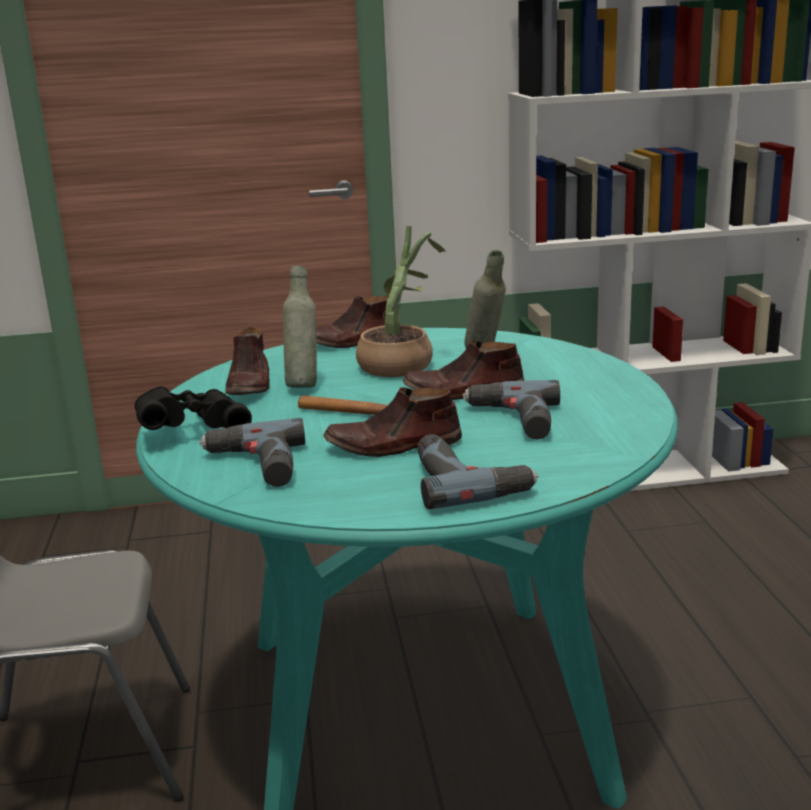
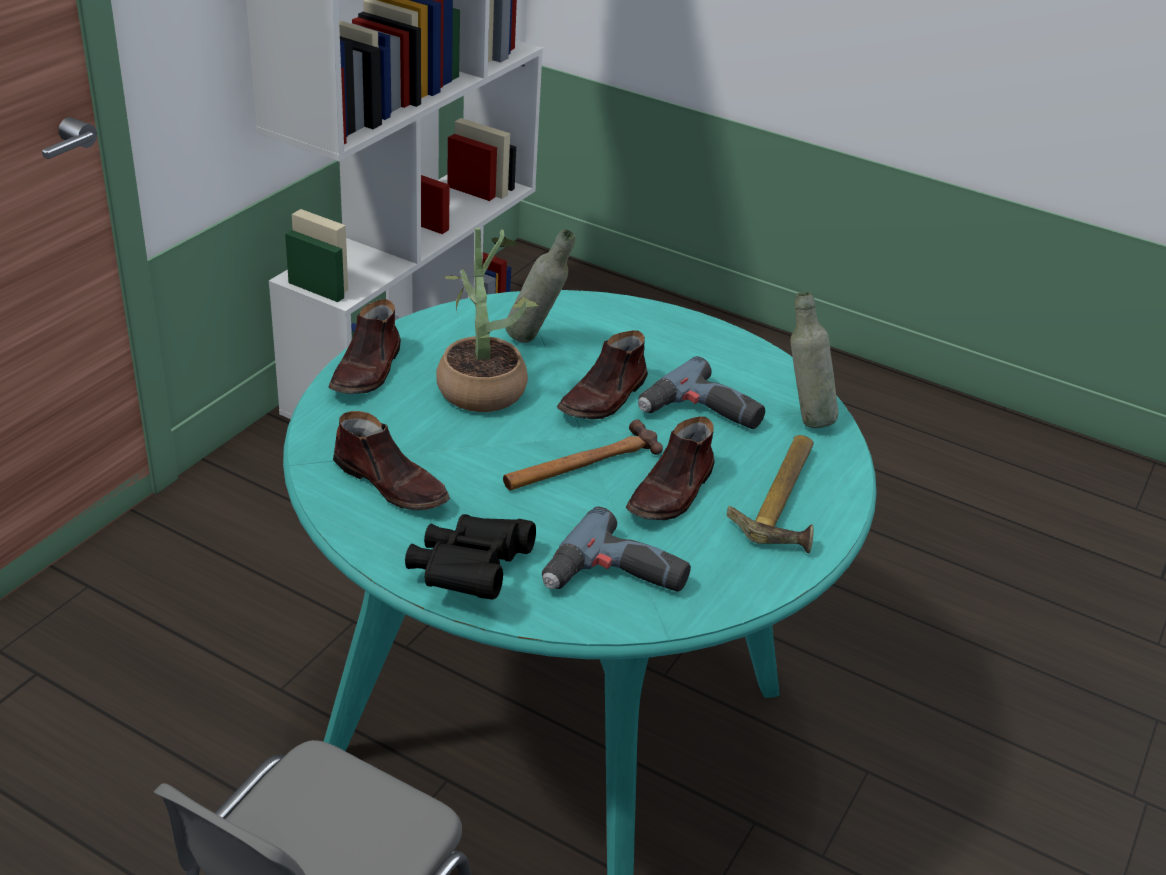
camera: 55 degrees left, 15 degrees up
(304, 385) = (447, 457): grey bottle -> grey bottle (803, 418)
(468, 481) = (788, 499): power drill -> hammer

